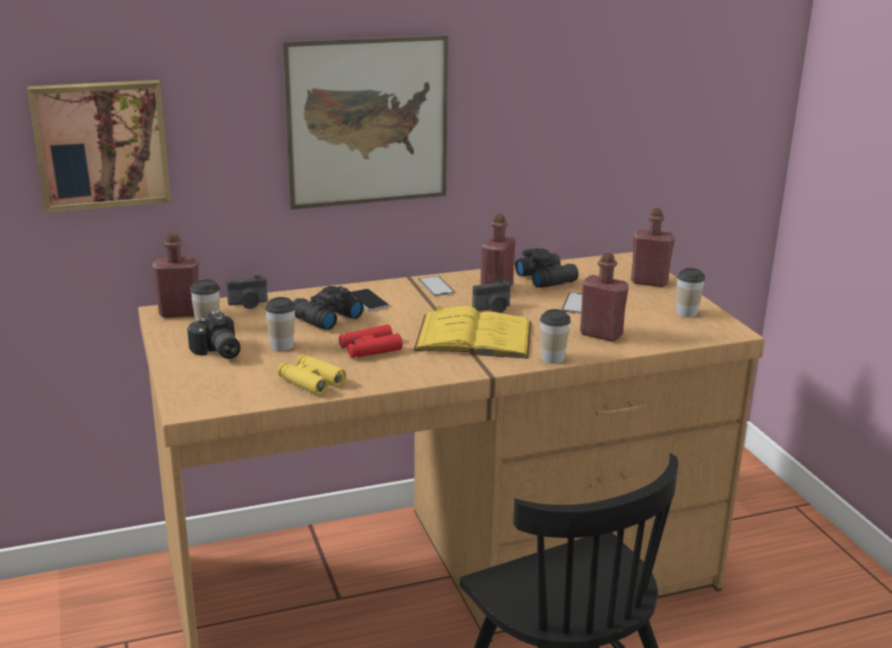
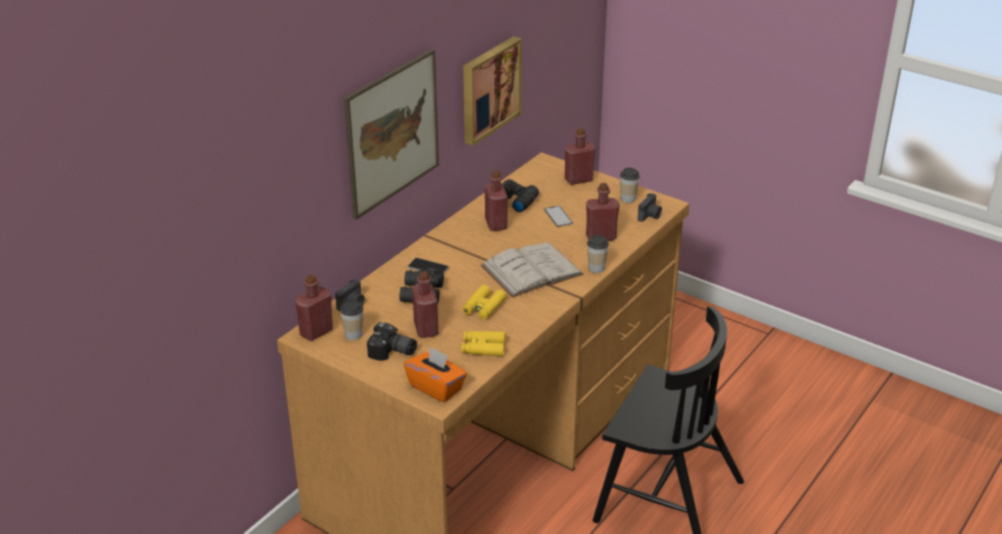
camera: 35 degrees left, 10 degrees up
(101, 144) = (244, 226): picture -> picture (489, 89)
(206, 395) = (436, 387): none -> orange tissue box
(282, 345) = (426, 329): cup -> red bottle
(370, 349) = (483, 307): red binoculars -> yellow binoculars
(436, 286) = (455, 237): phone -> none
(474, 336) = (531, 270): yellow book -> white book
(493, 309) = (515, 242): camera -> camera (650, 216)

